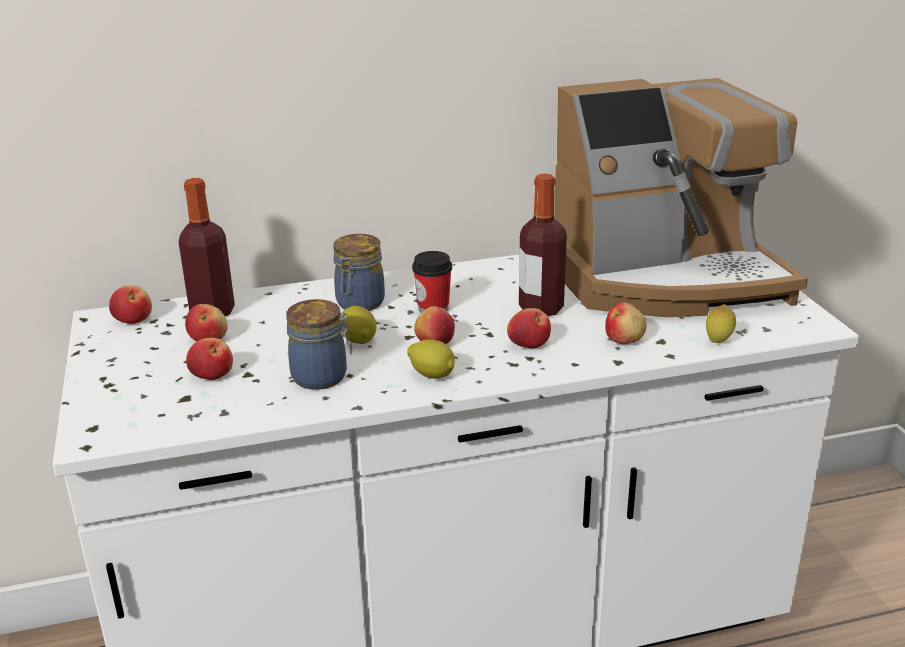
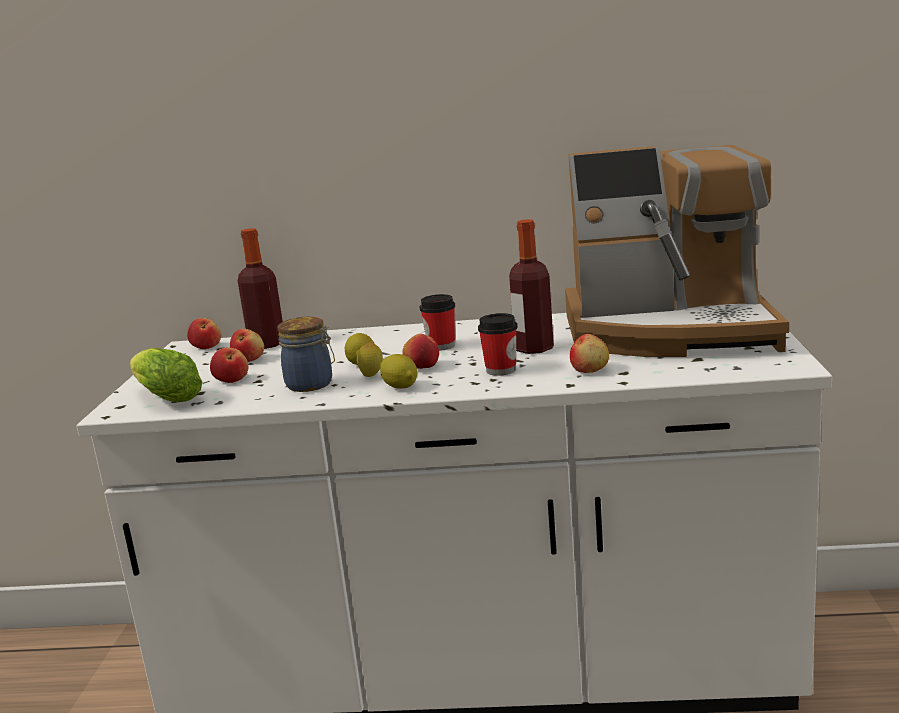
camera: 20 degrees right, 10 degrees down
(143, 409) = (164, 397): none -> lettuce
(359, 304) = (383, 342): jar -> none
(528, 343) = (501, 370): apple -> cup
(718, 341) = (679, 374): lemon -> lemon (372, 376)

